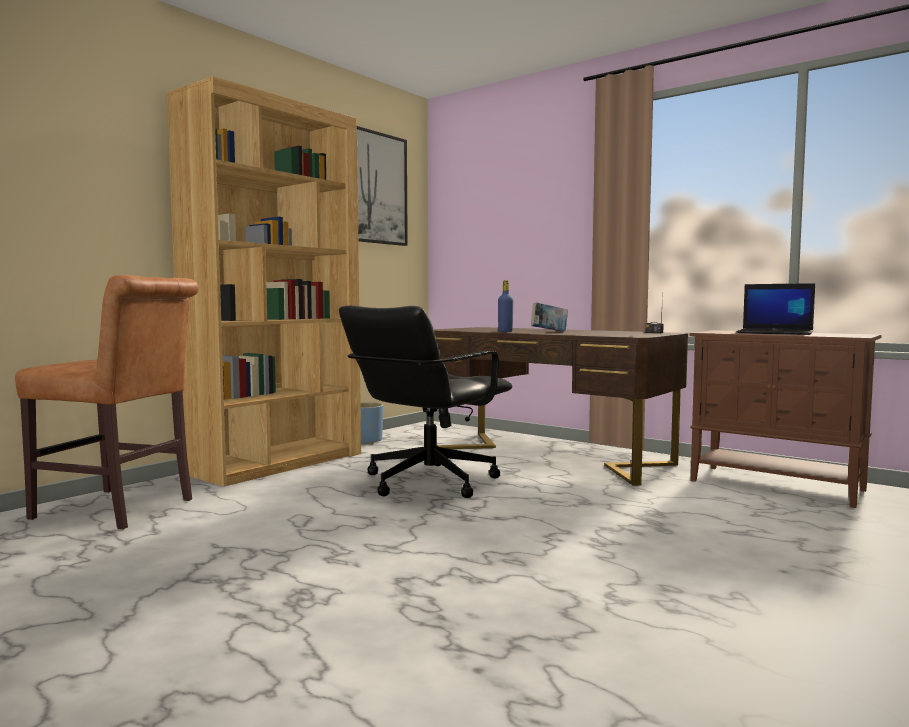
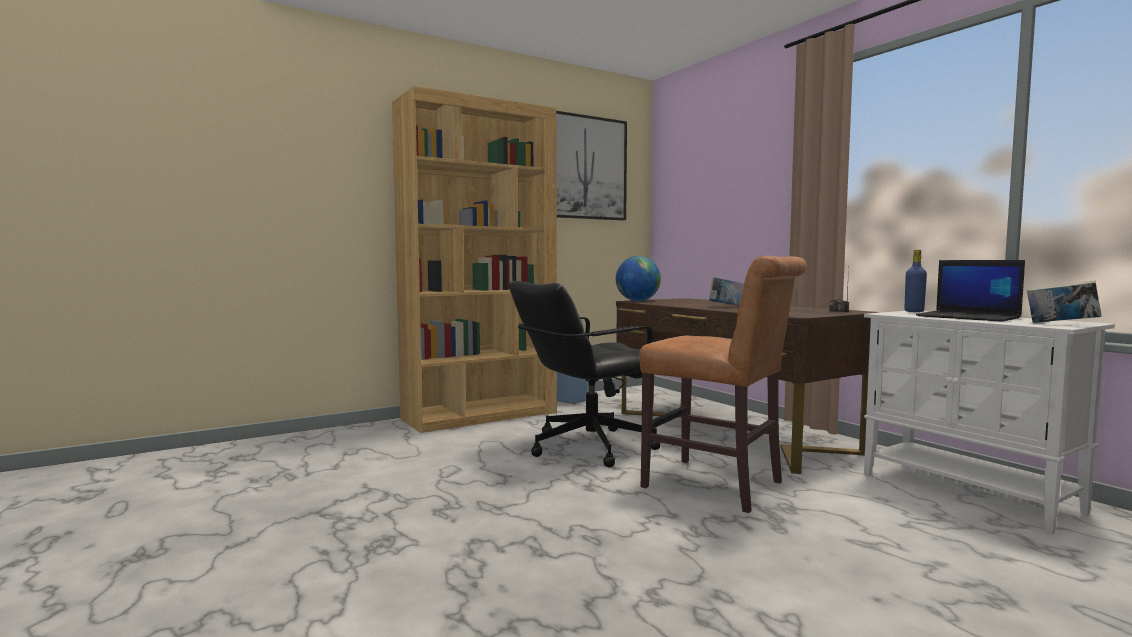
camera: 20 degrees right, 0 degrees up
(120, 510) = (329, 445): brown chair -> brown chair (719, 487)
(444, 329) = (637, 301): none -> globe
(505, 331) = (685, 305): blue bottle -> blue bottle (914, 311)
(777, 486) = (969, 493): brown cabinet -> white cabinet
(852, 335) = (1061, 324): none -> book

